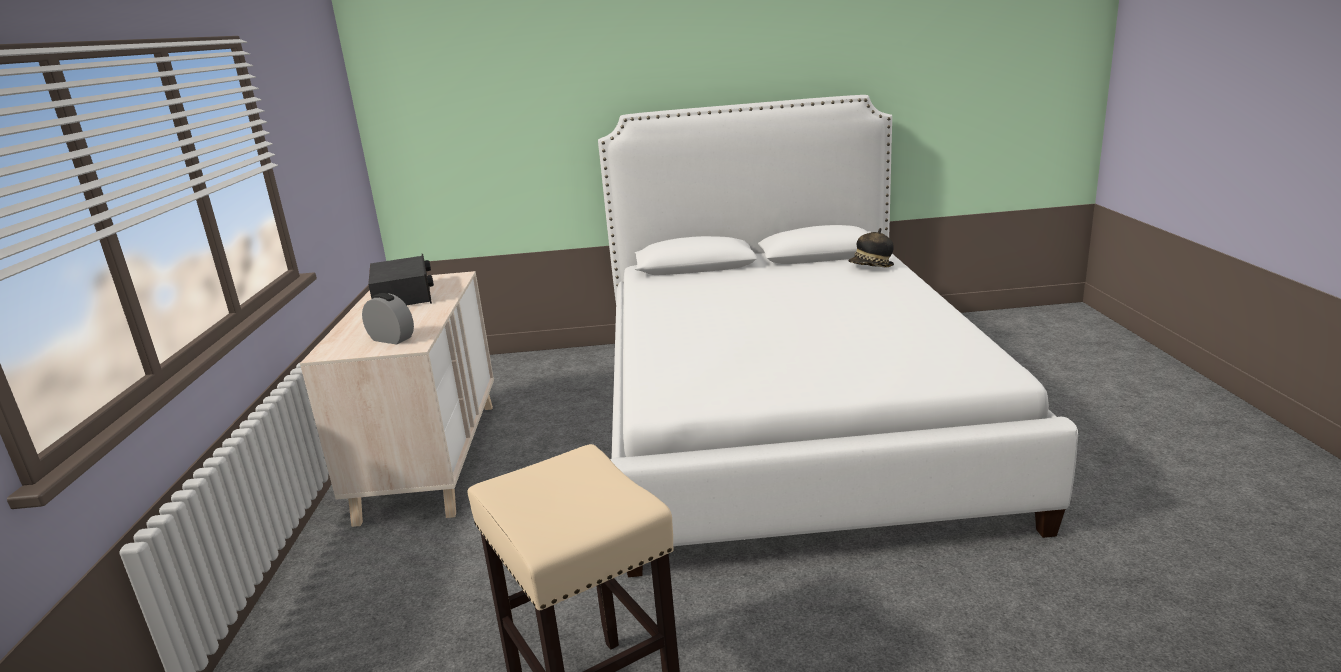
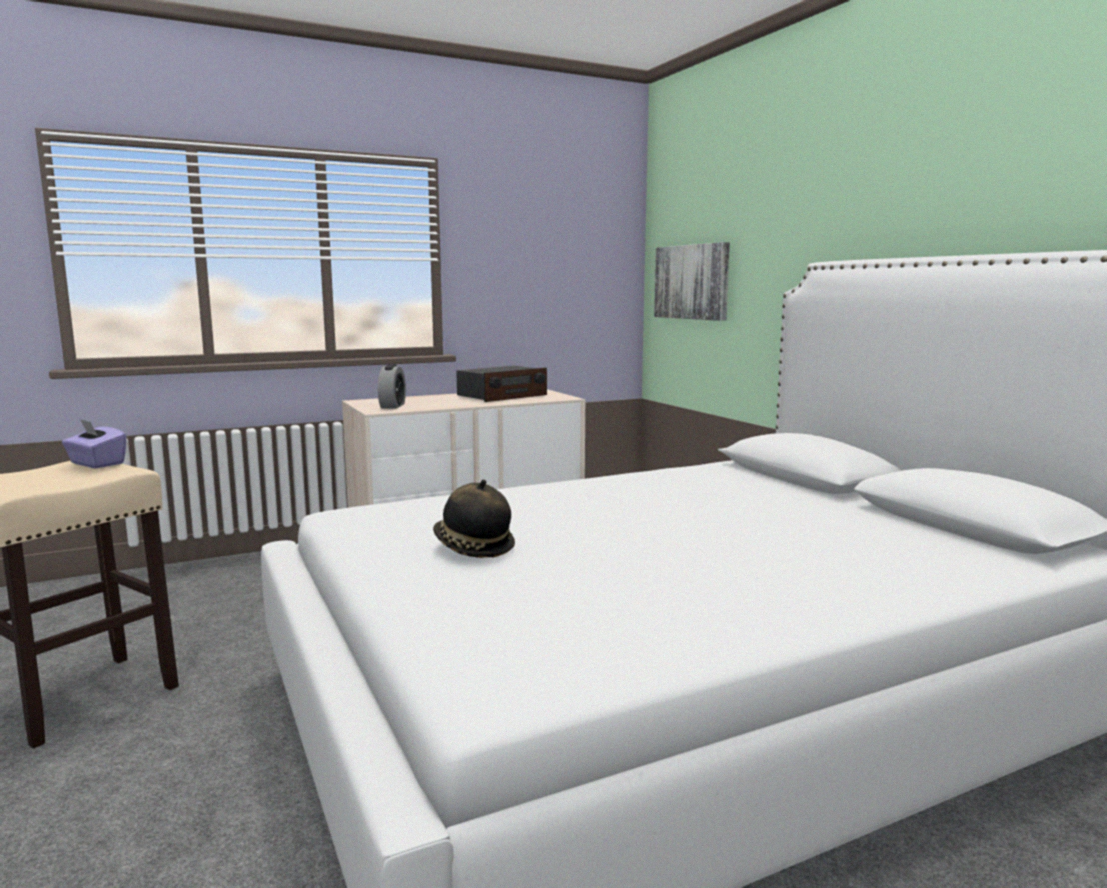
camera: 65 degrees right, 10 degrees down
(449, 140) = (692, 282): none -> picture
(531, 475) = (96, 464): none -> purple tissue box
(871, 267) = (962, 560): hat -> hat (472, 547)

